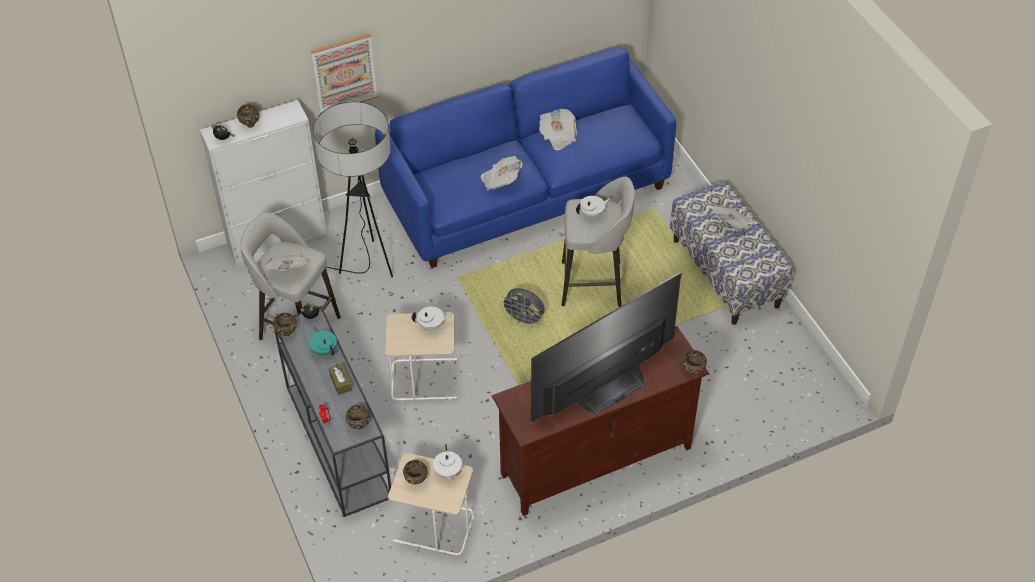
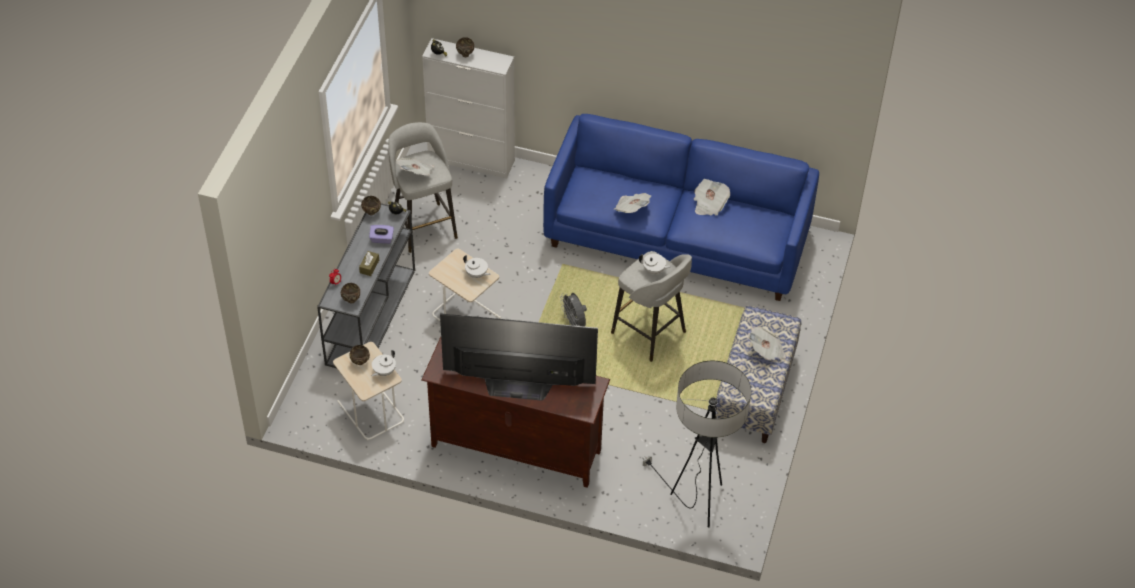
camera: 40 degrees right, 0 degrees up
(324, 350) = (382, 239): turquoise teapot -> purple tissue box
(344, 73) = (558, 56): picture -> none
(365, 266) = (509, 215): floor lamp -> floor lamp (697, 502)
(693, 371) = (584, 414): brown bowl -> none

